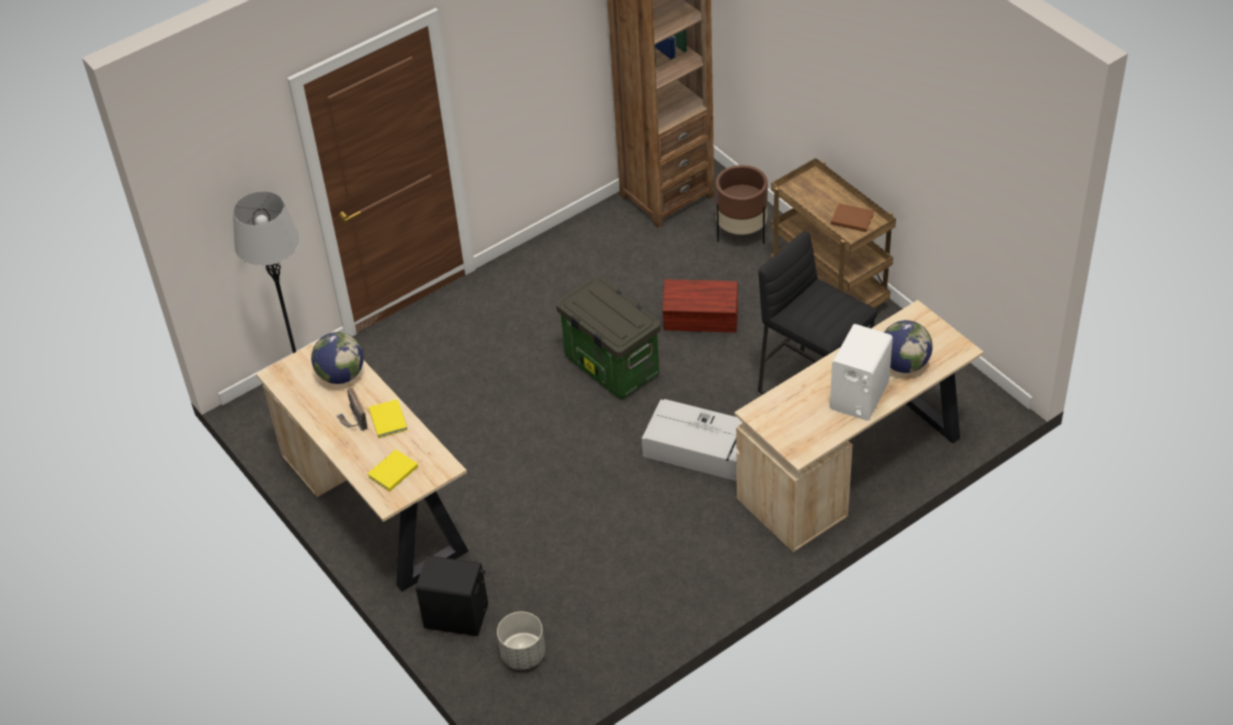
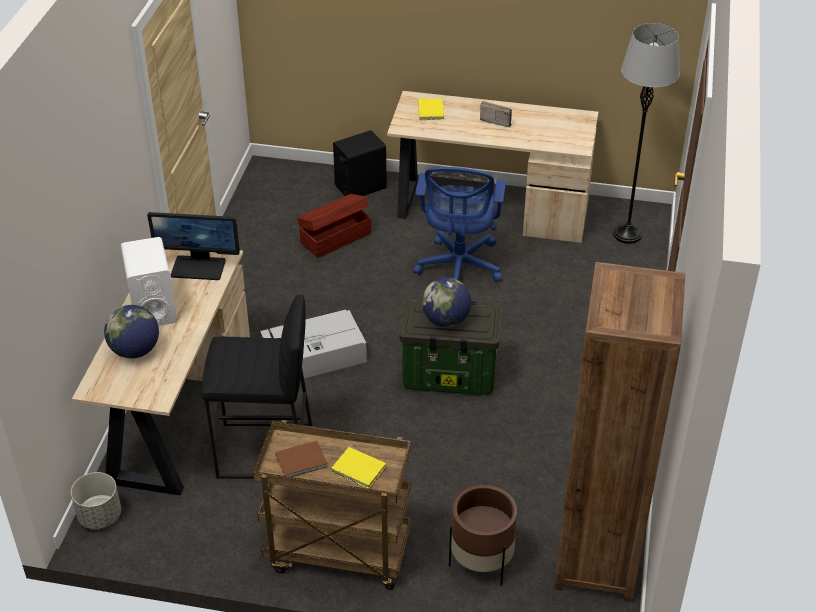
camera: 135 degrees right, 5 degrees down
(341, 375) = (543, 136): globe -> globe (446, 320)
(388, 419) = (475, 131): yellow book -> yellow book (359, 470)
(485, 457) = (458, 269): none -> blue office chair
(523, 655) = (297, 191): grey planter -> grey planter (100, 516)
(701, 320) = (422, 455): brown storage box -> brown storage box (334, 238)
(787, 415) = (199, 267): none -> monitor

